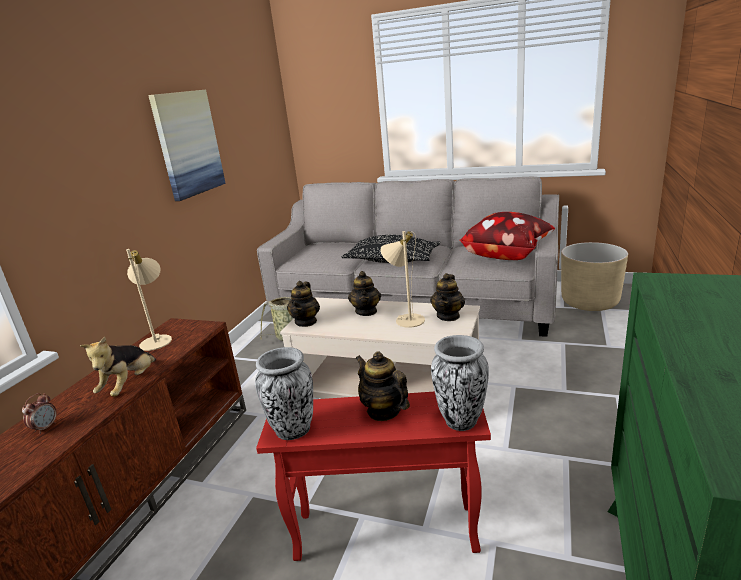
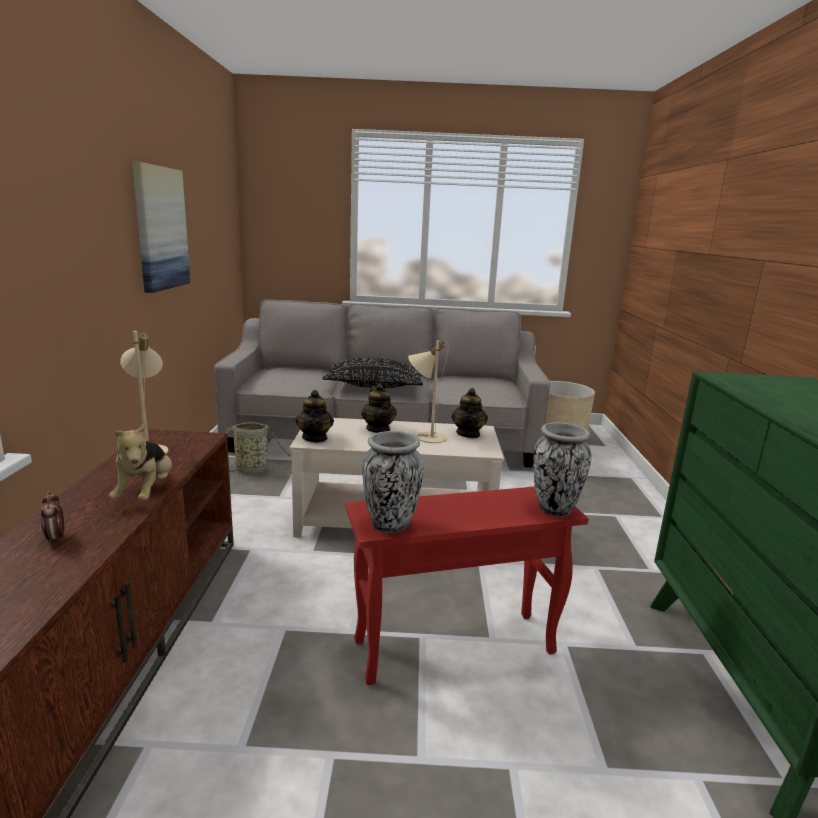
camera: 20 degrees left, 5 degrees down
(45, 428) = (56, 538): alarm clock -> alarm clock turned 150 degrees clockwise
(384, 411) = (474, 505): teapot -> none
(506, 255) = (491, 385): pillow -> none

